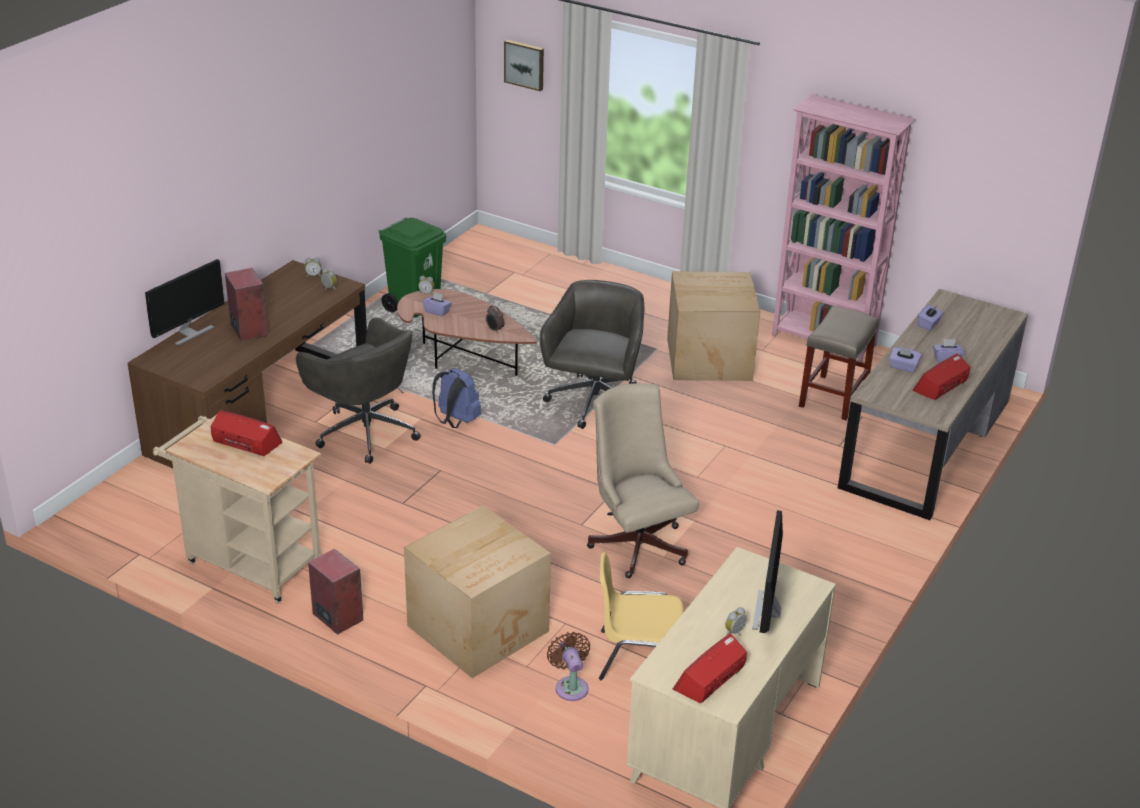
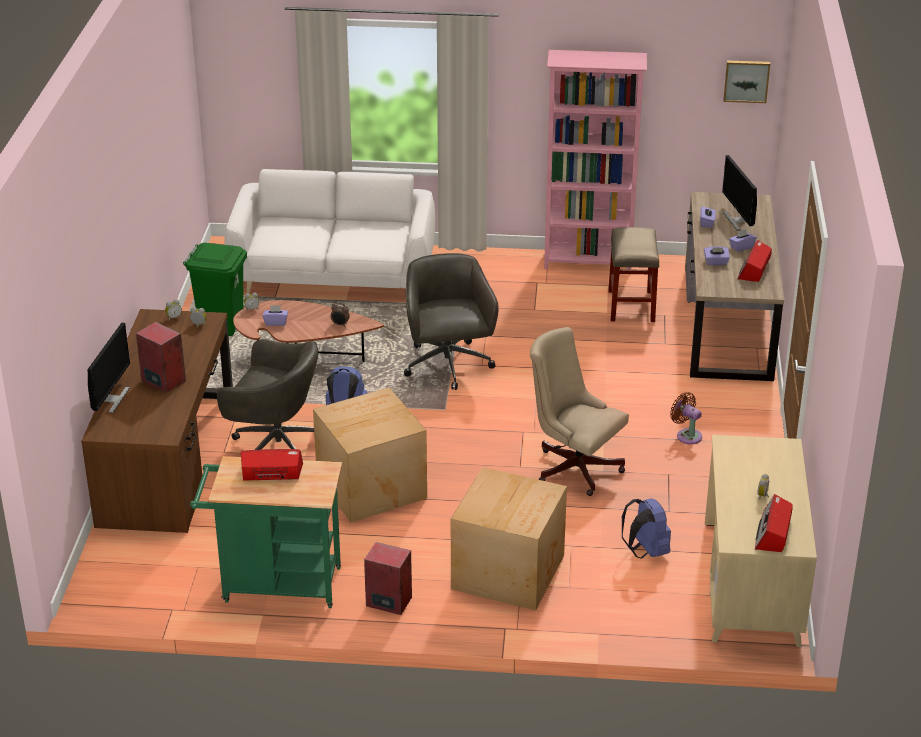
camera: 25 degrees left, 0 degrees up
(248, 563) = (274, 585): beige cart -> green cart
(525, 64) = (252, 75): picture -> picture (746, 80)
(557, 289) = (334, 277): none -> white sofa
(570, 686) = (614, 590): brown fan -> brown fan (687, 435)
(638, 656) = (645, 551): yellow chair -> blue backpack
(707, 358) = (508, 302): cardboard box -> cardboard box (369, 487)
(768, 611) = (772, 473): monitor -> monitor (737, 220)

